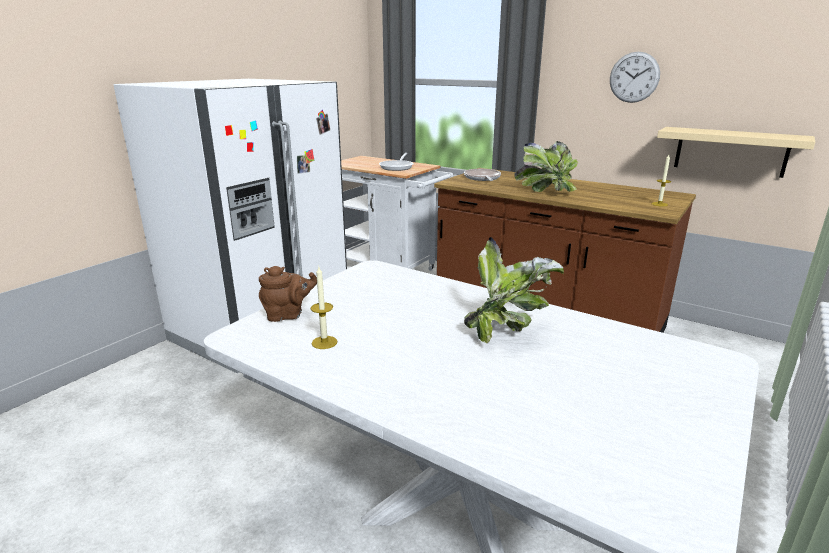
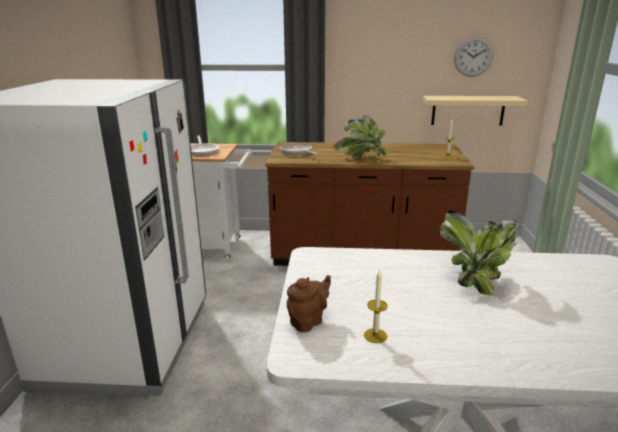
camera: 30 degrees left, 0 degrees up
(634, 77) = (396, 59): wall clock -> wall clock (473, 57)

